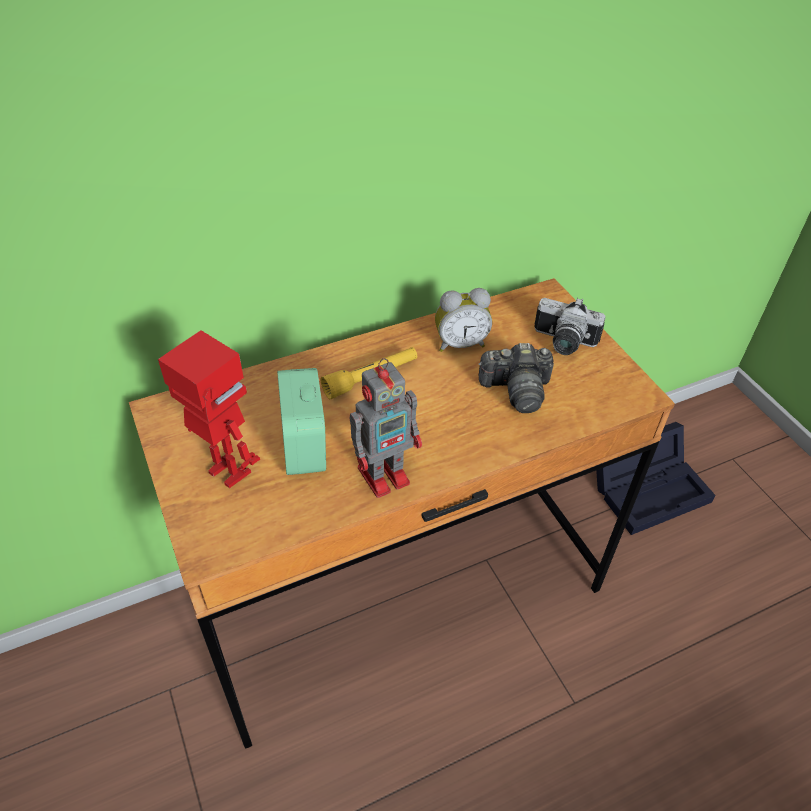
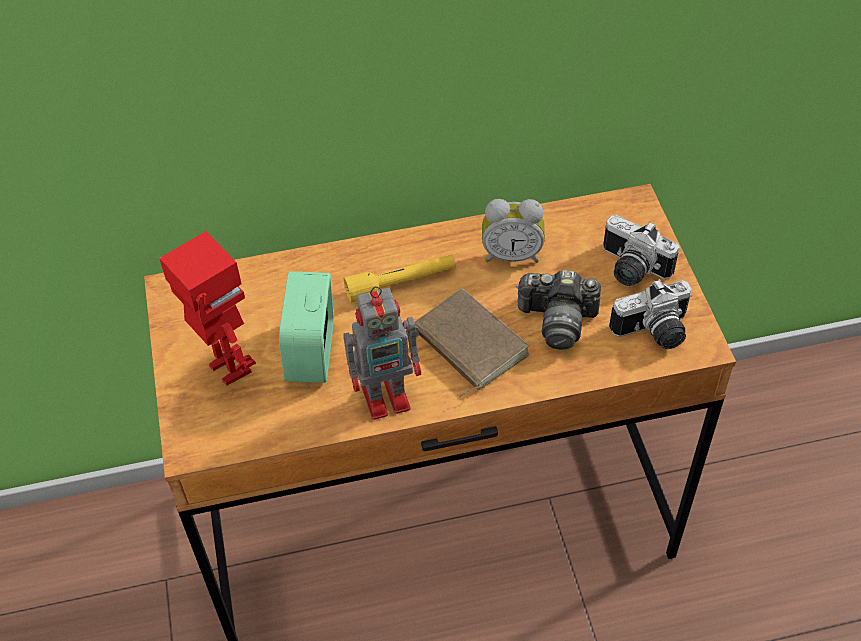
camera: 15 degrees right, 5 degrees up
(444, 421) = (467, 345): none -> brown book
(600, 390) = (654, 333): none -> camera
(650, 488) = (780, 443): black storage box -> none

